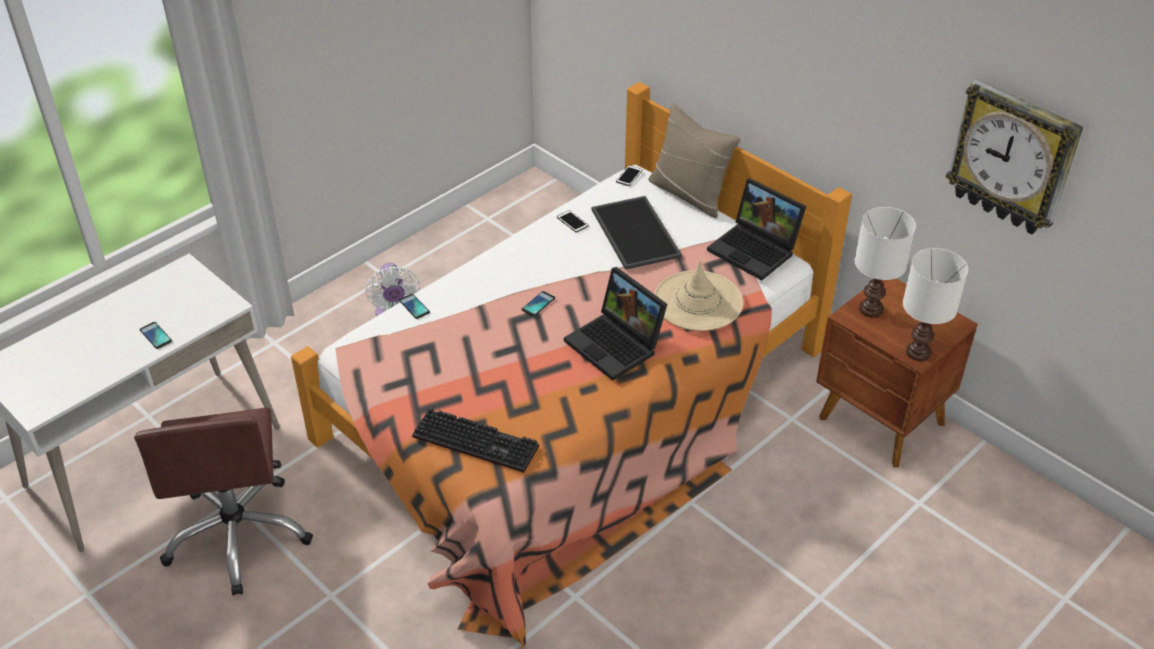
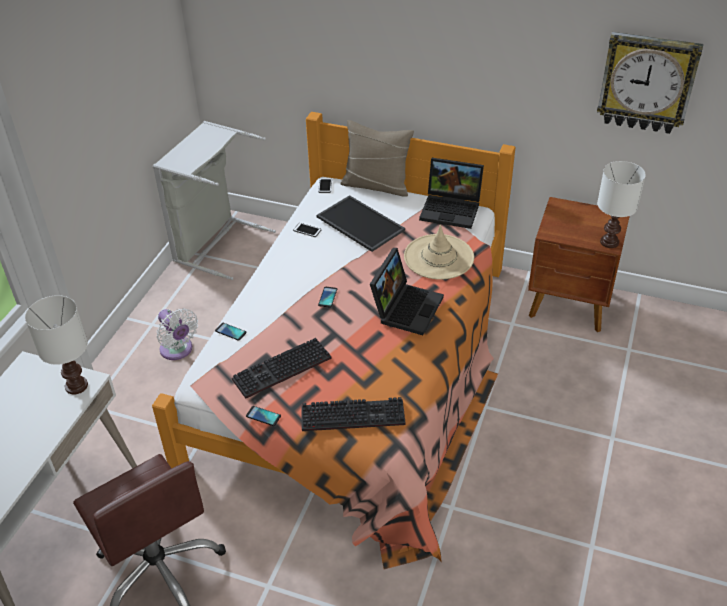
camera: 25 degrees left, 0 degrees up
(155, 336) = (40, 428): phone -> phone (263, 416)
(435, 367) = (281, 371): none -> keyboard
(509, 210) = (216, 244): none -> grey laundry basket
(617, 345) = (406, 307): laptop -> laptop turned 90 degrees counterclockwise
(872, 309) = (559, 223): white table lamp -> white table lamp (77, 385)

